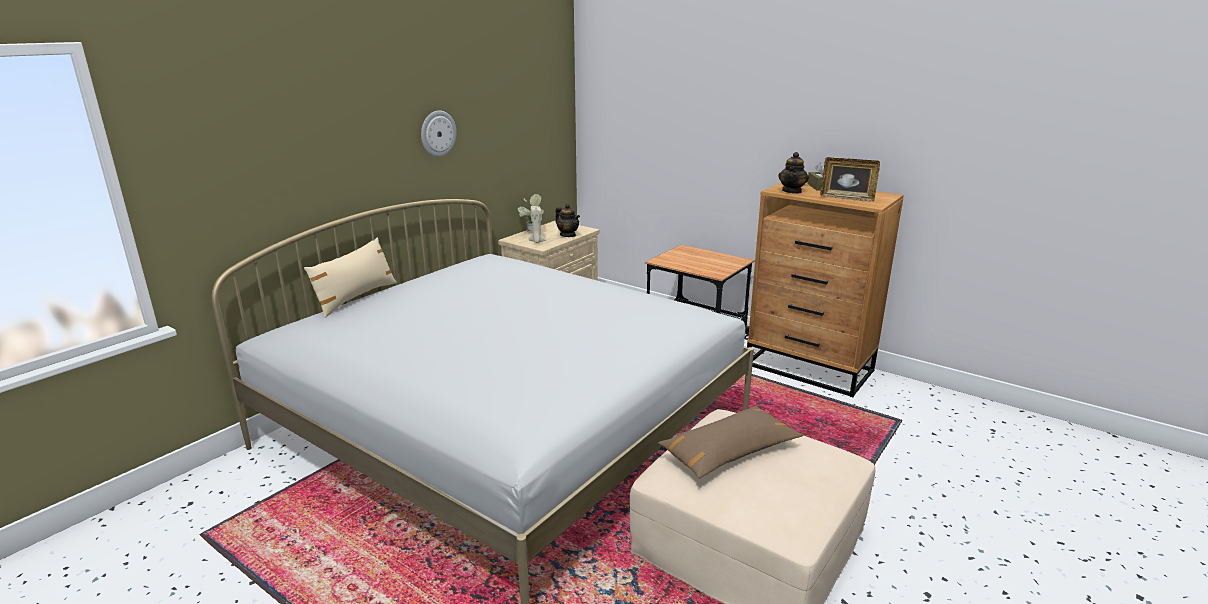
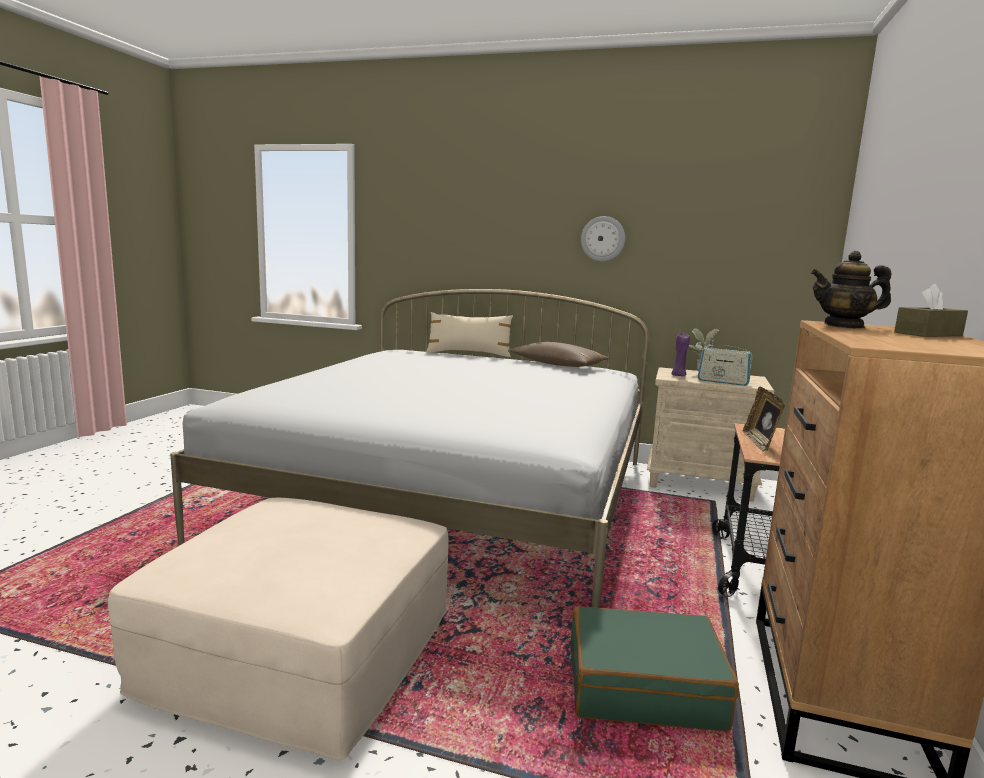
camera: 70 degrees right, 10 degrees down
(537, 241) = (678, 375): beige candle -> purple candle
(568, 235) = (722, 382): teapot -> radio
(729, 452) = (323, 525): brown pillow -> brown pillow (557, 365)
(799, 415) = (643, 686): none -> green suitcase
(847, 198) = (882, 339): picture frame -> picture frame (760, 443)

